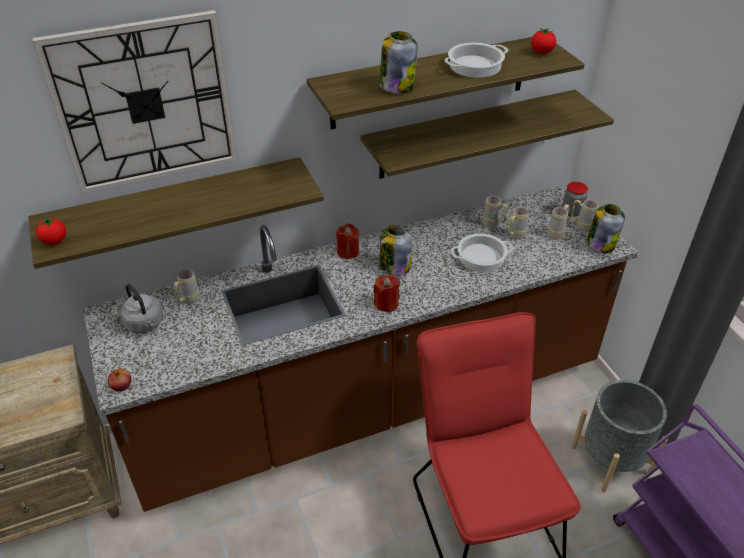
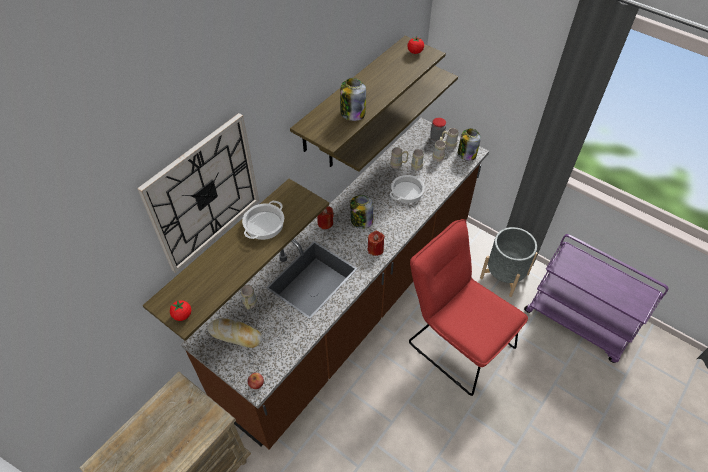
camera: 30 degrees left, 10 degrees up
(145, 324) = (235, 335): grey kettle -> bread
(475, 66) = (385, 78): cooking pot -> cooking pot (264, 225)

